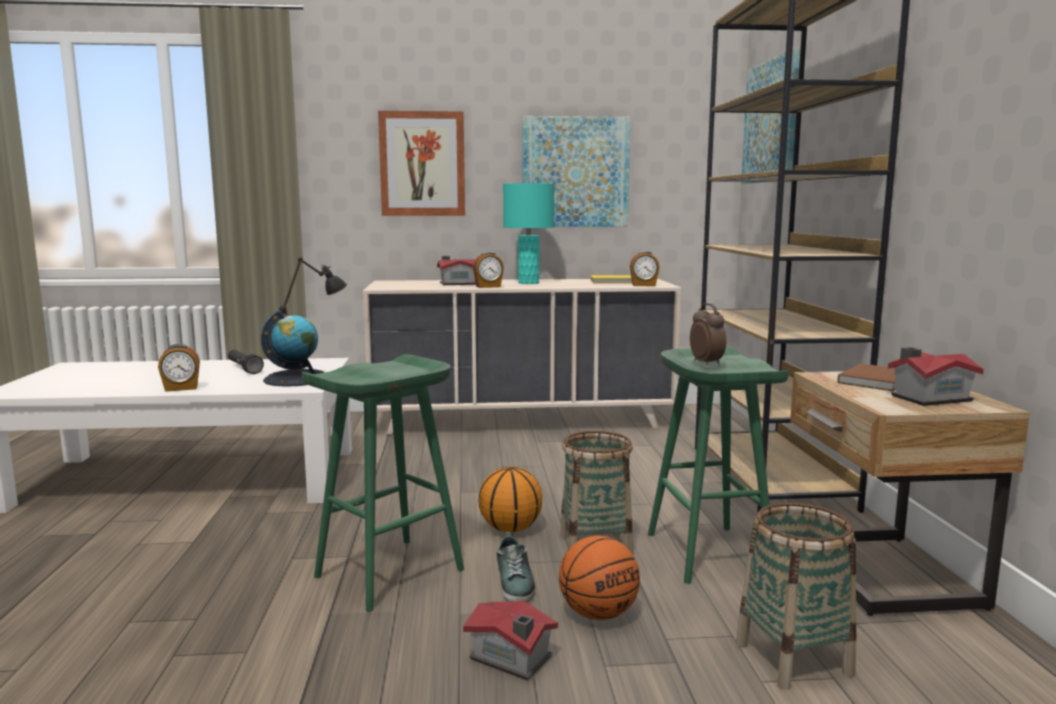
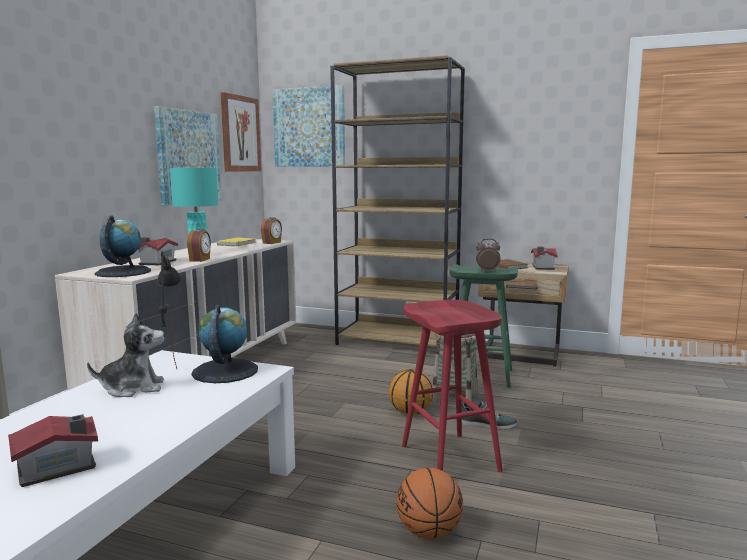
camera: 65 degrees left, 0 degrees up
(181, 388) = (186, 417): alarm clock -> none
(244, 368) = (133, 388): black flashlight -> plush toy
(389, 574) = (451, 458): green stool -> red stool
(398, 285) = (123, 272): none -> globe
(422, 164) = (84, 146): picture -> picture (240, 134)
(511, 659) = (572, 440): toy house -> toy house (59, 468)
(598, 613) = (532, 412): basketball -> basketball (428, 532)
(793, 658) = (585, 386): basket -> none

